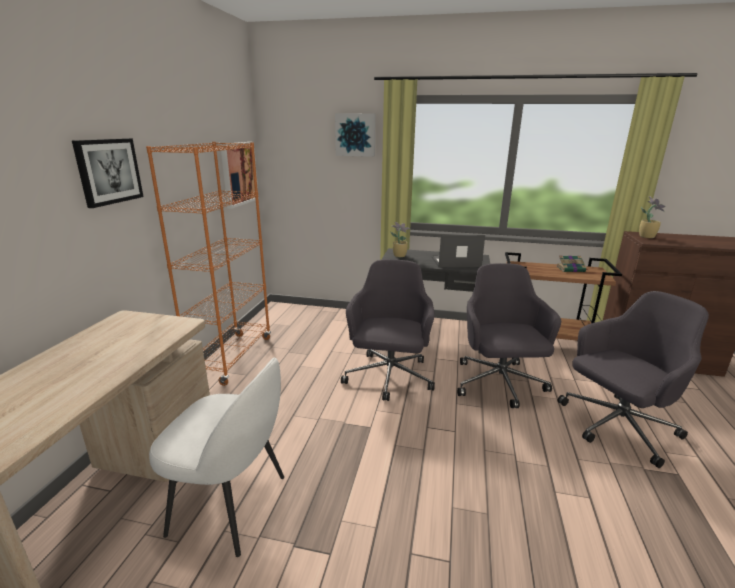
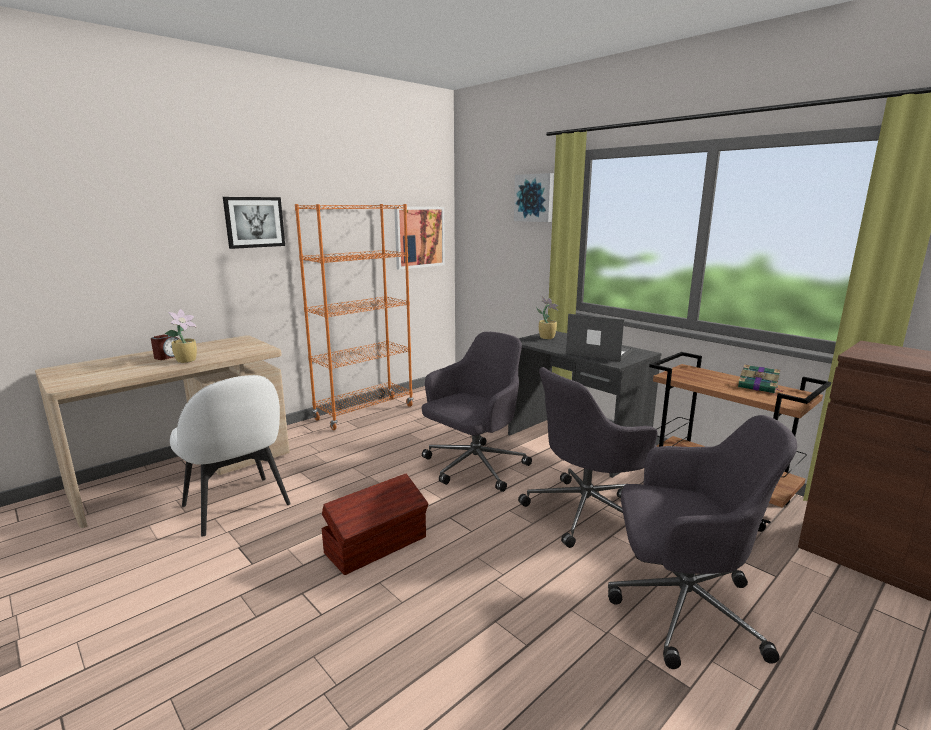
camera: 35 degrees right, 5 degrees down
(71, 365) = (168, 356): none -> alarm clock
(409, 477) = (377, 545): none -> brown storage box
(499, 384) = (587, 511): grey office chair -> grey office chair turned 150 degrees counterclockwise
(646, 236) = (878, 350): potted plant -> potted plant (187, 360)

